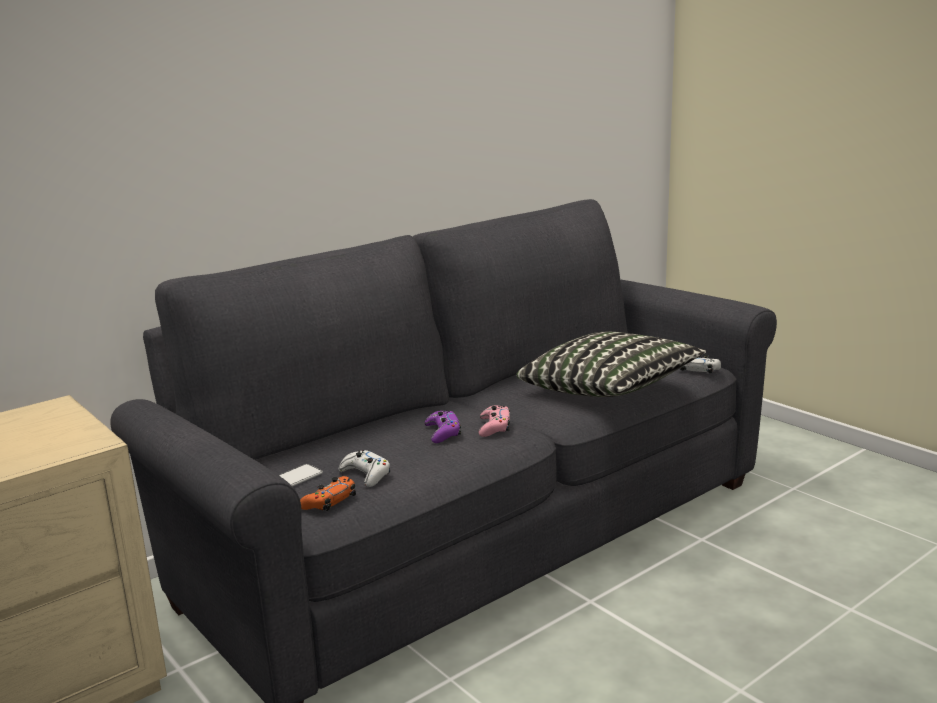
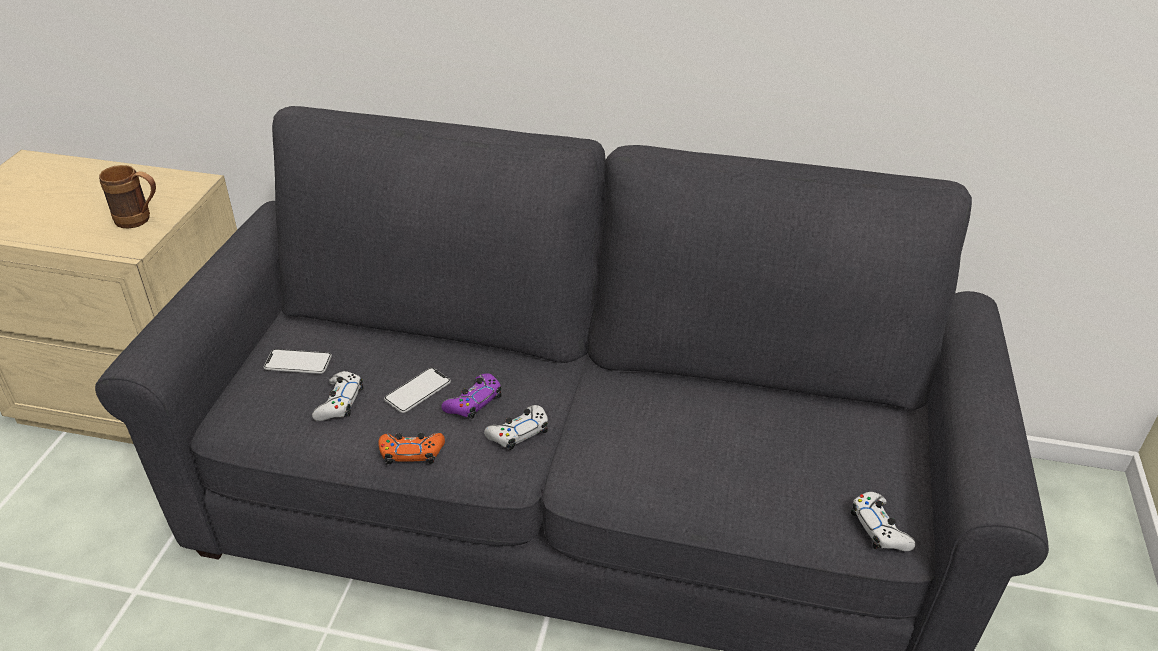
camera: 50 degrees right, 20 degrees up
(62, 433) = (140, 220): none -> brown mug
(329, 501) = (271, 410): orange game controller -> orange game controller (412, 452)
(401, 446) = (417, 391): none -> phone
(494, 427) = (518, 432): pink game controller -> white game controller
(609, 392) = (710, 477): pillow -> none

